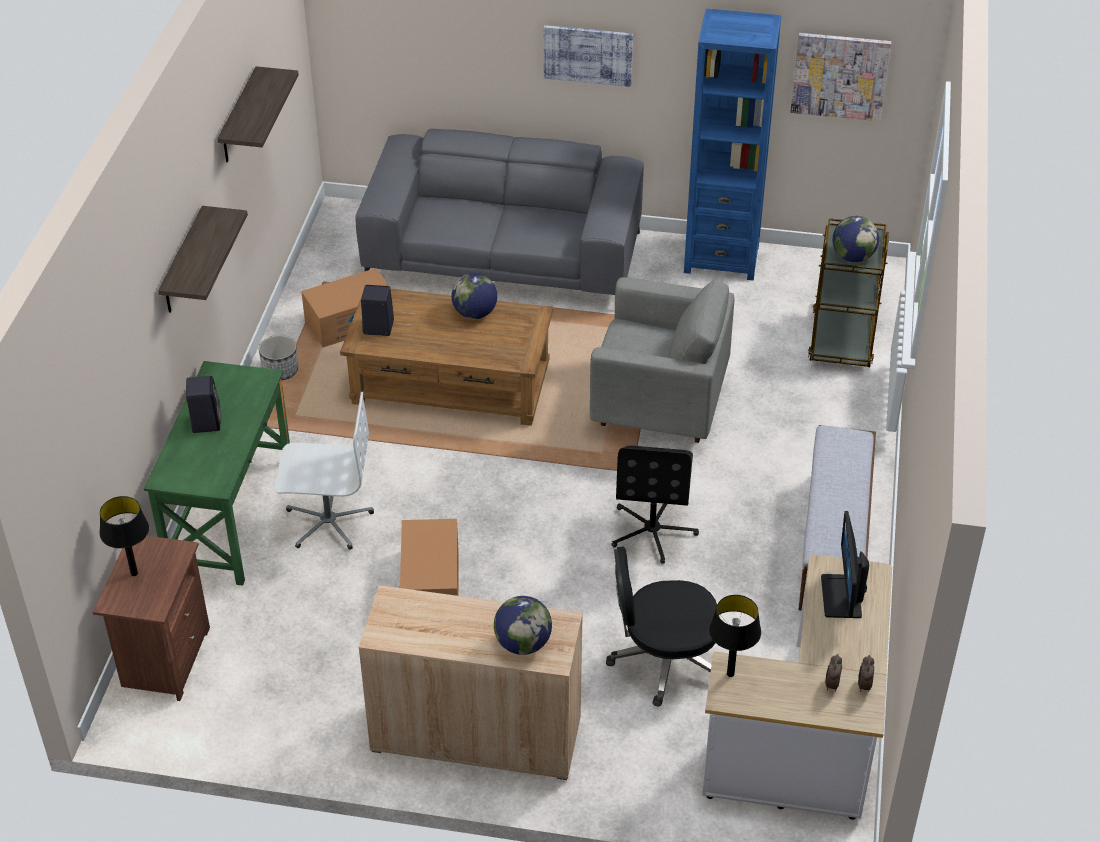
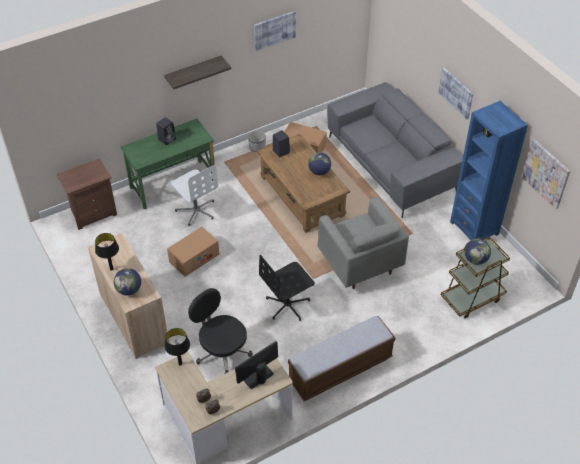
camera: 50 degrees right, 5 degrees up
(134, 573) = (82, 172): black table lamp -> black table lamp (111, 269)
(239, 117) = (274, 30): shelf -> picture

